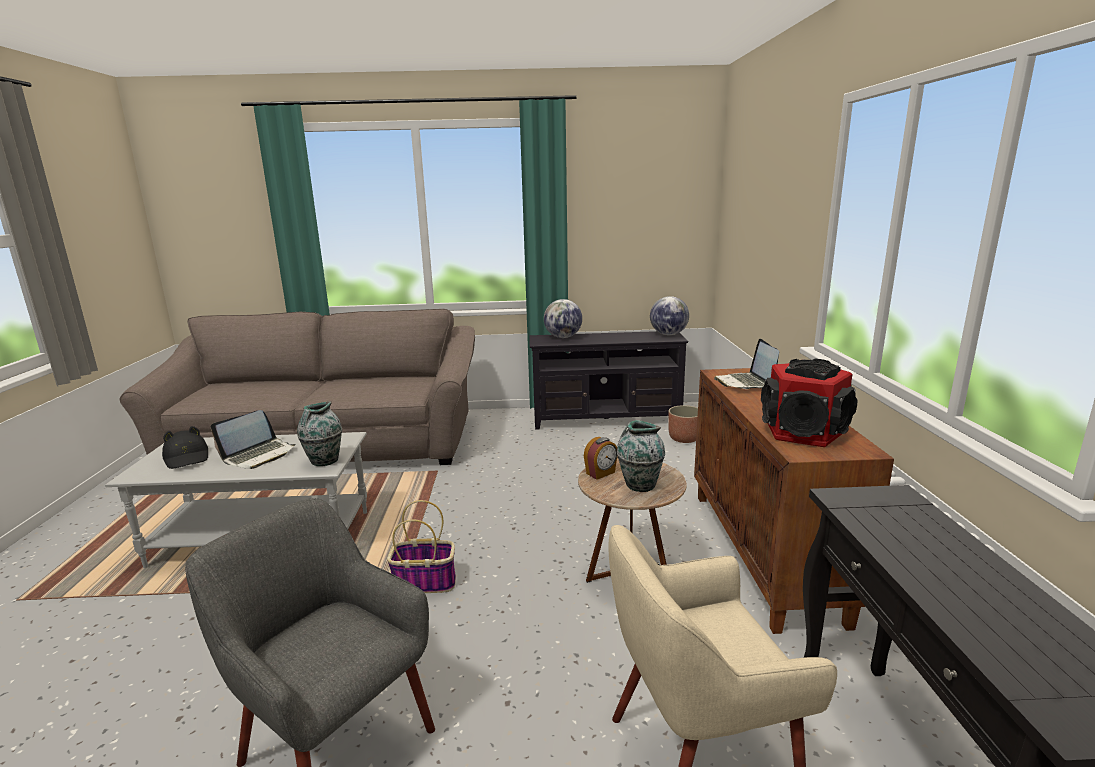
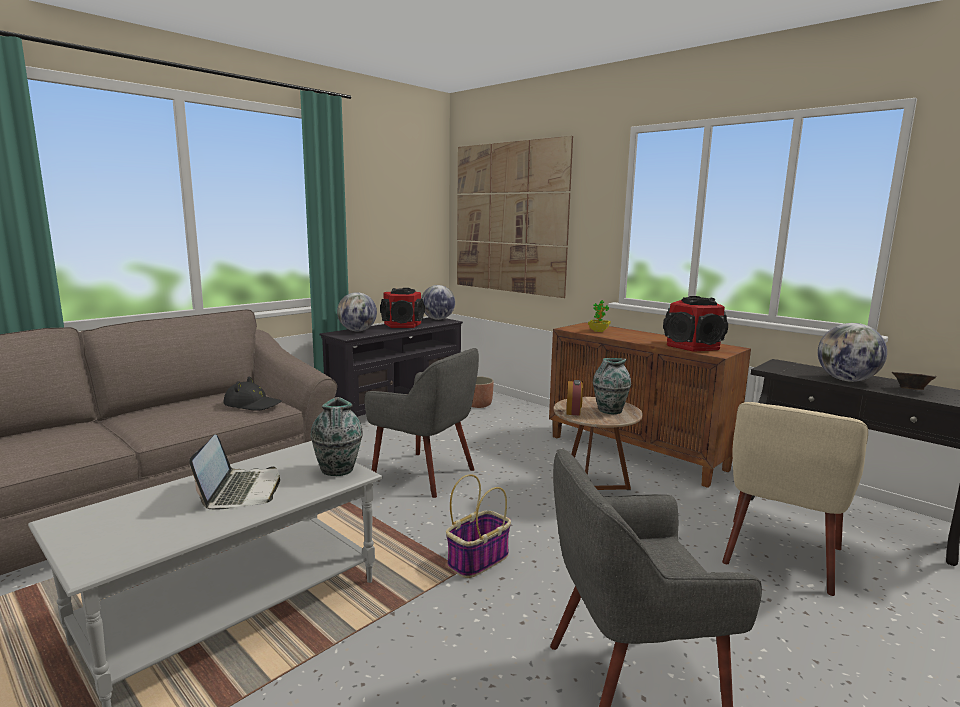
camera: 45 degrees left, 5 degrees down
(187, 457) = (134, 524): black hat -> black hat (252, 404)
(517, 492) = (425, 474): none -> grey armchair
(616, 336) = (402, 325): none -> speaker
(745, 383) = (598, 331): laptop -> potted plant
(751, 221) = (509, 218): none -> picture
(921, 559) = (847, 380): none -> globe
(1002, 622) = (910, 390): none -> brown bowl

